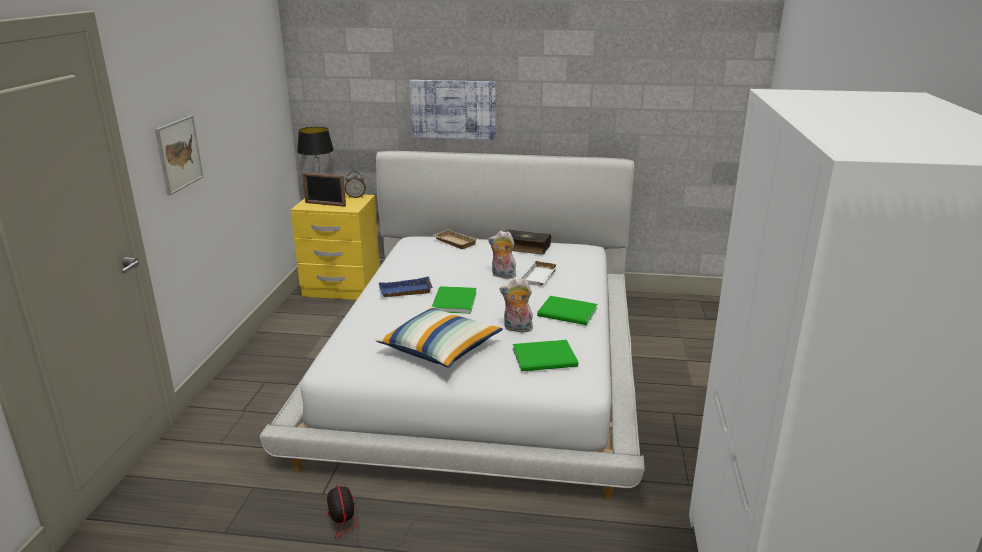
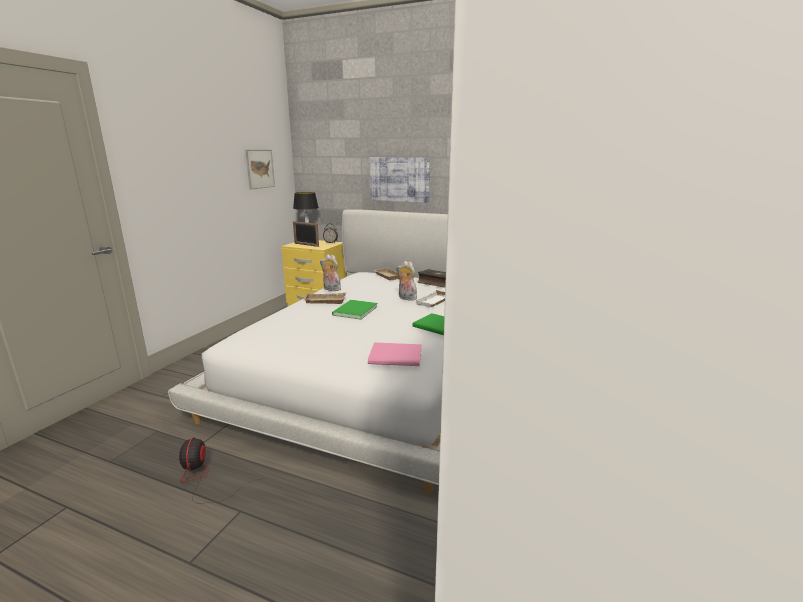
camera: 15 degrees right, 5 degrees down
(179, 154) = (171, 184): picture -> picture (260, 169)
(405, 292) = (324, 301): blue tray -> beige tray
(440, 349) = (316, 340): pillow -> none
(517, 329) = (389, 333): plush toy -> plush toy (331, 289)
(546, 358) = (397, 357): green book -> pink book

